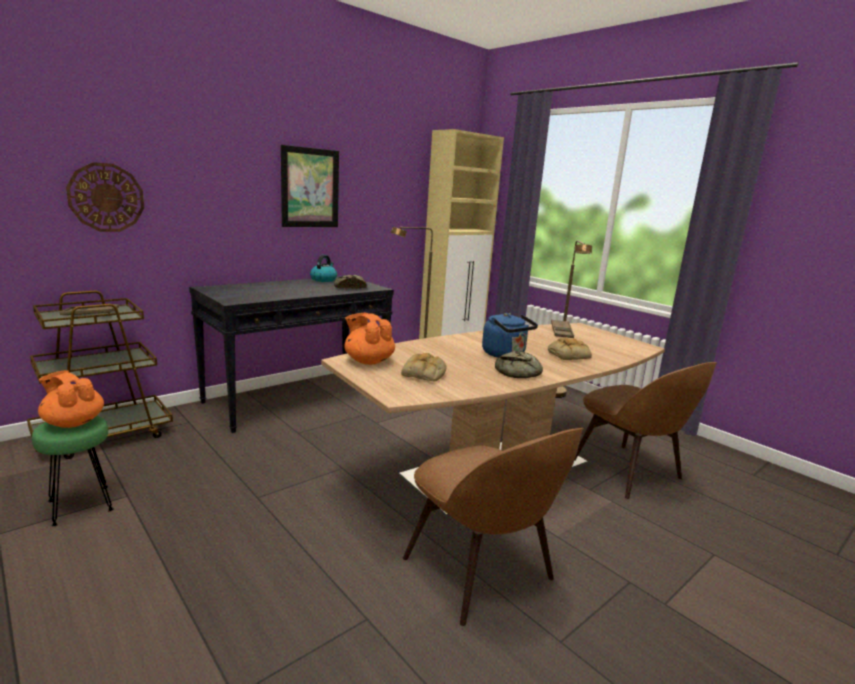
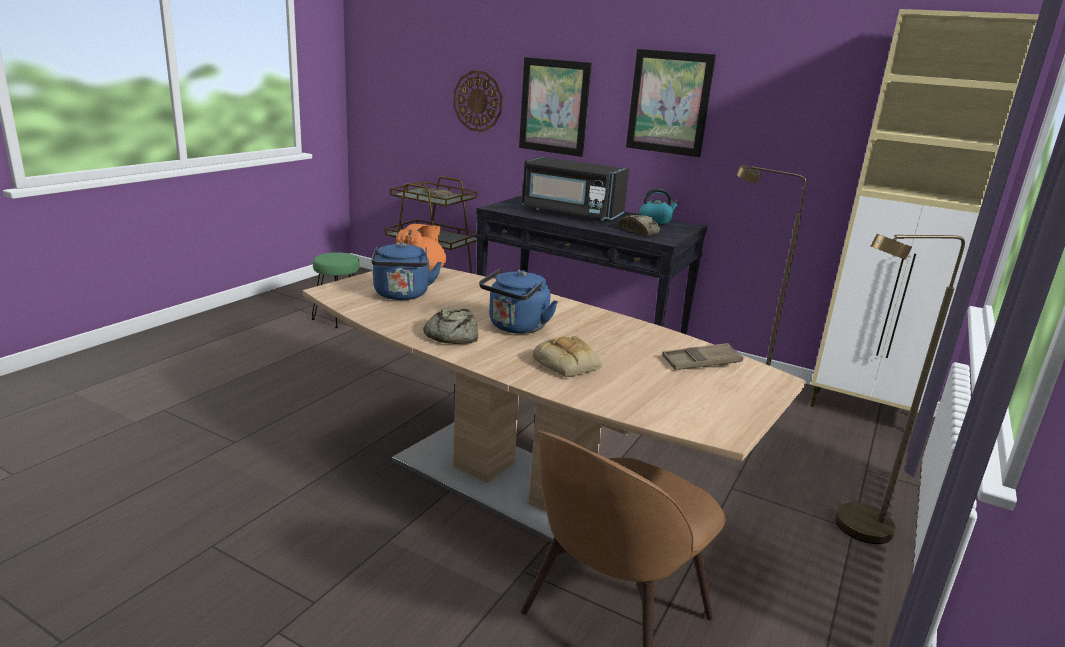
camera: 70 degrees right, 5 degrees up
(73, 422) = (338, 257): orange teapot -> none
(207, 197) = (554, 106): none -> picture
(279, 289) = (571, 213): none -> black microwave
(424, 374) = (402, 295): bread -> blue kettle
(481, 572) = (305, 491): brown chair -> none

